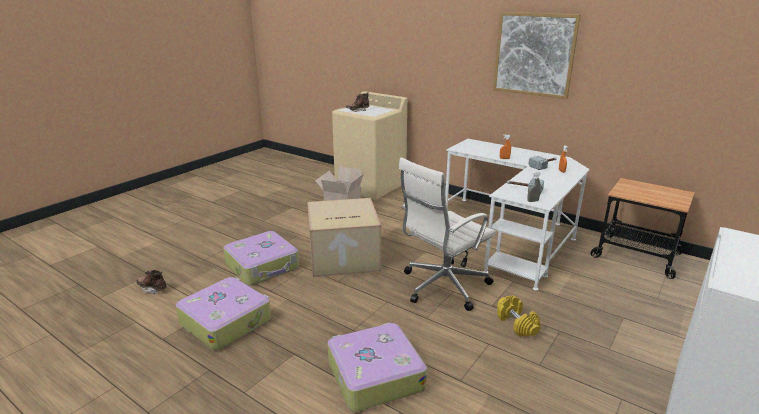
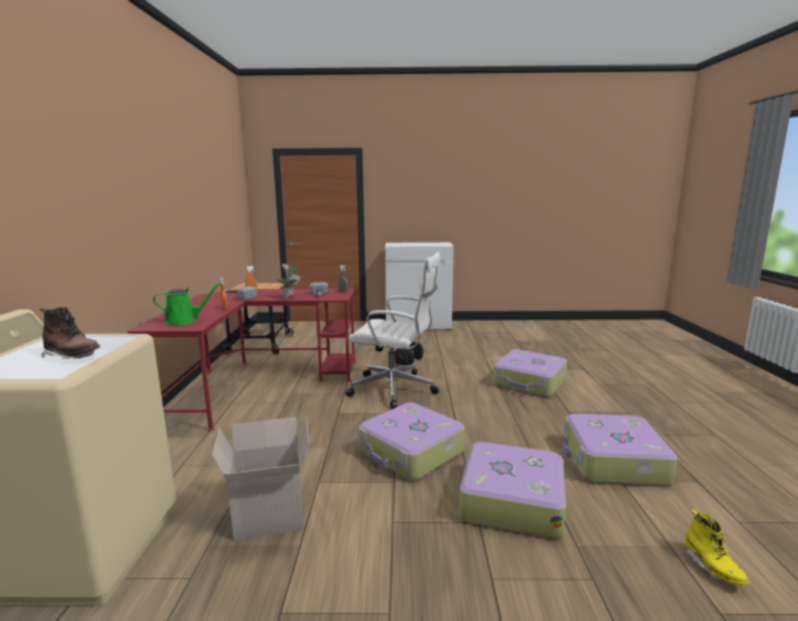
camera: 125 degrees left, 10 degrees down
(152, 289) = (712, 568): brown boot -> yellow boot
(342, 257) = (411, 452): cardboard box -> suitcase
(475, 148) = (184, 321): none -> green watering can
(514, 235) = (254, 383): white desk -> red desk
(517, 324) = (408, 360): yellow dumbbell -> black dumbbell
(523, 179) = (290, 297): none -> potted plant
(534, 54) = (150, 185): picture -> none

